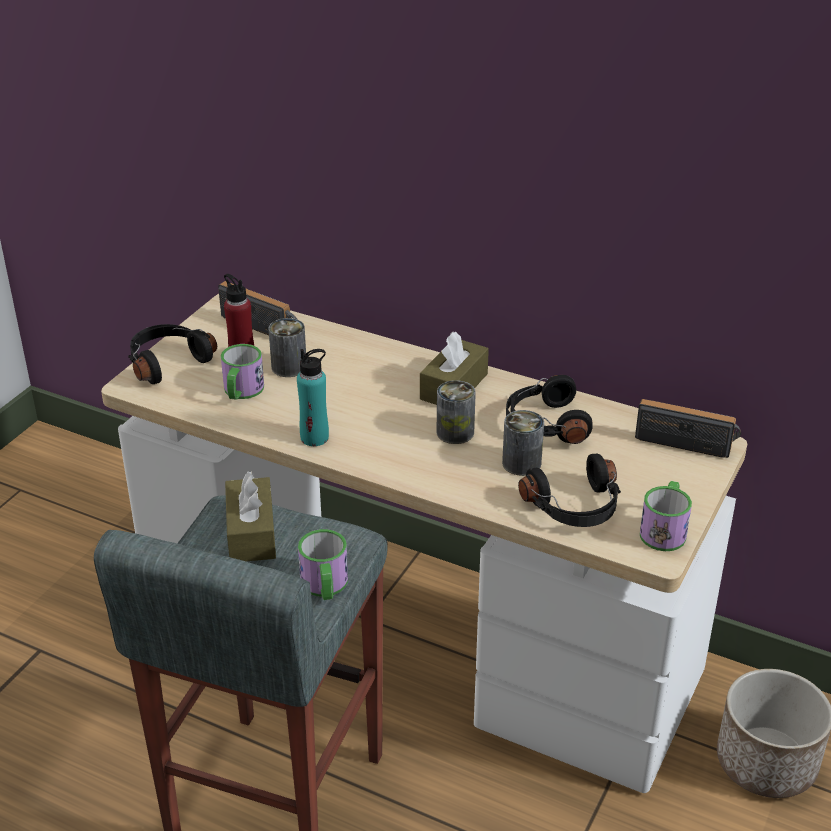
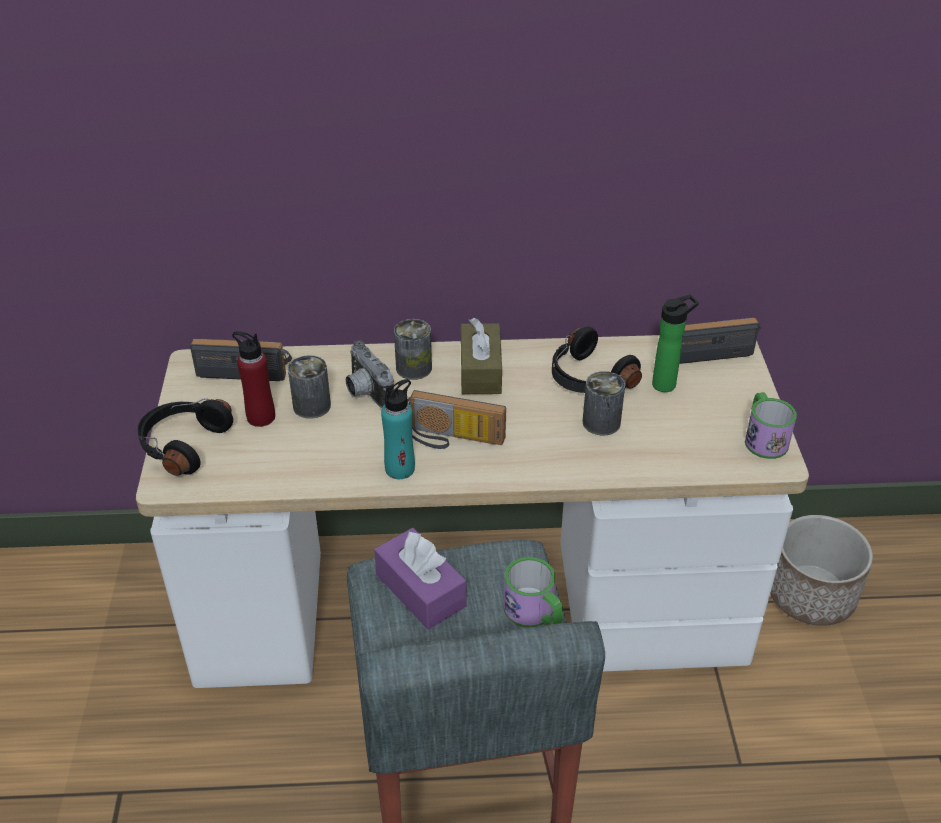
camera: 30 degrees left, 5 degrees up
(241, 392) = (287, 448): mug -> none
(251, 533) = (420, 590): brown tissue box -> purple tissue box
(341, 371) = (365, 392): none -> camera
(378, 430) = (452, 439): none -> radio
(455, 432) = (520, 414): can -> can (414, 368)
(575, 508) = (680, 447): black headphones -> none
(616, 453) = (667, 384): none -> bottle

